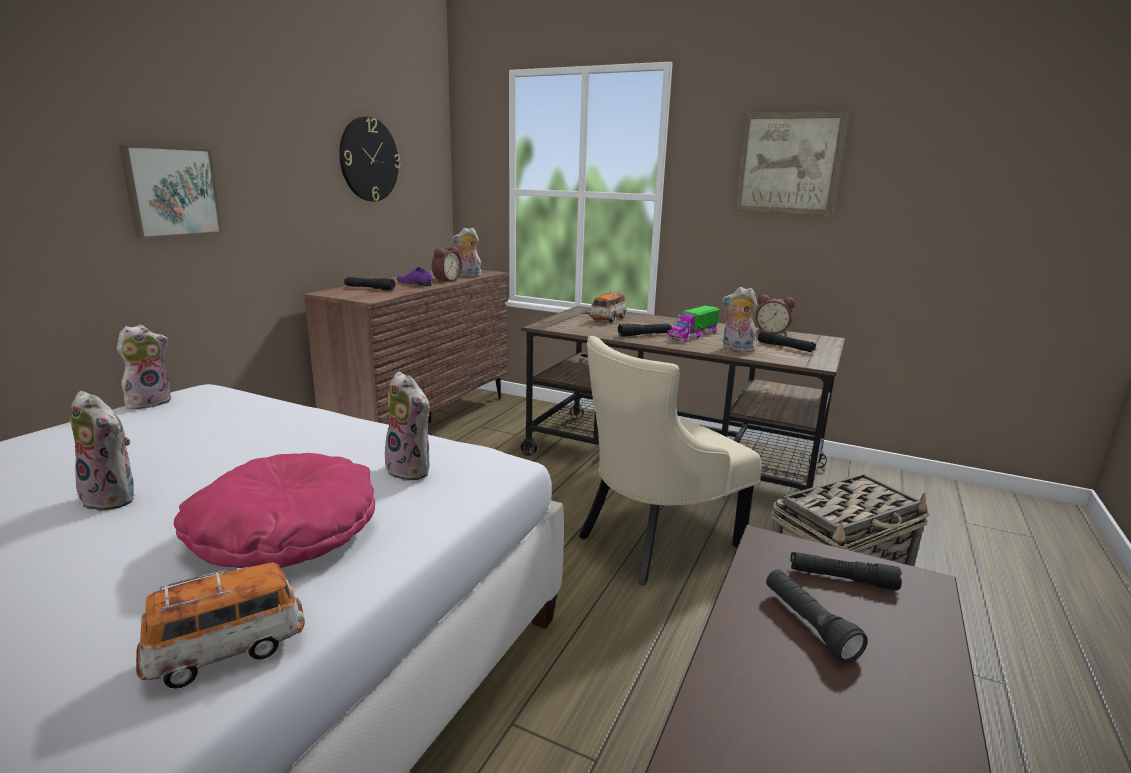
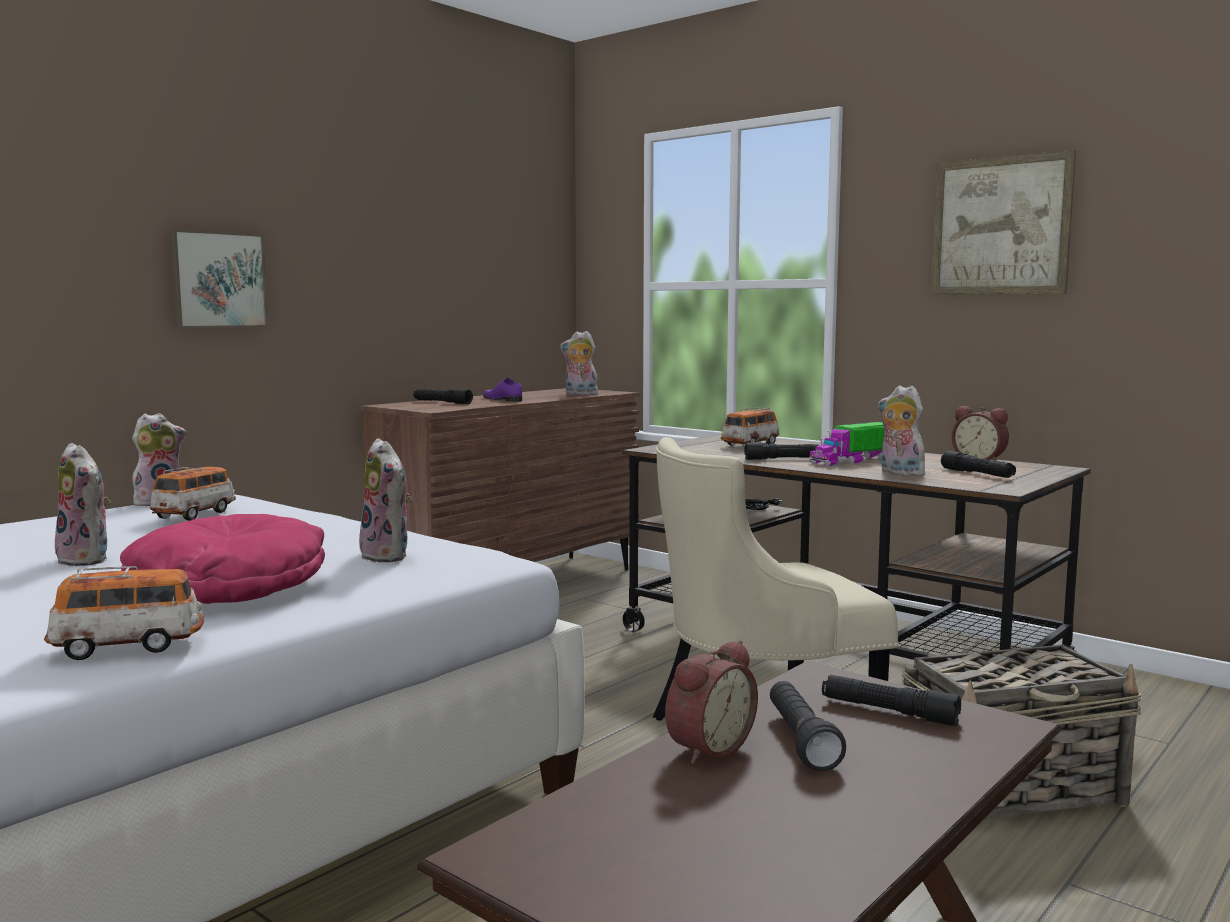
camera: 15 degrees right, 10 degrees down
(194, 419) = (195, 514): none -> toy car
(369, 159) = (458, 248): wall clock -> none
(445, 280) = (546, 397): alarm clock -> alarm clock (706, 748)

